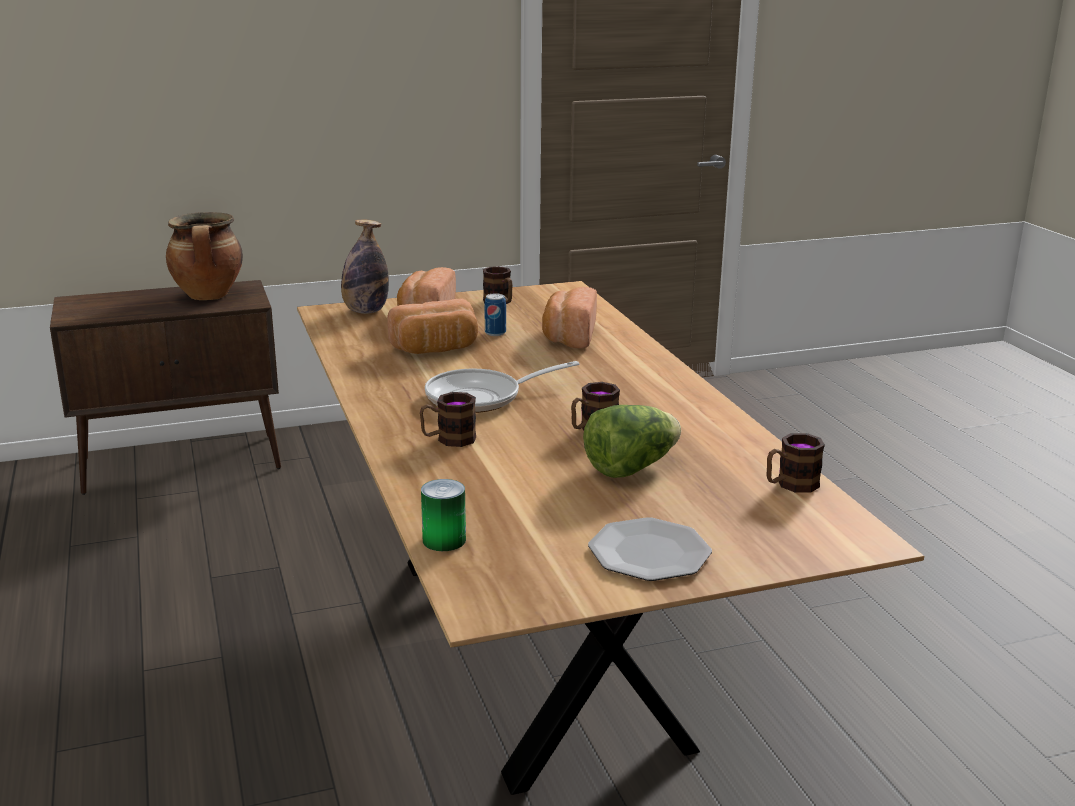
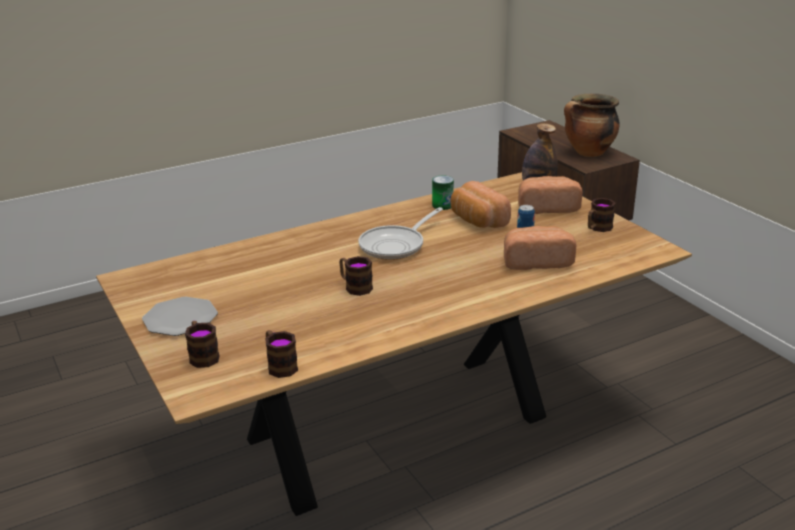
camera: 80 degrees right, 5 degrees up
(444, 540) = (195, 260): can -> can (442, 205)
(448, 439) = (325, 244): mug -> mug (202, 355)
(481, 397) = (396, 245): frying pan -> frying pan turned 105 degrees counterclockwise
(630, 468) = (295, 304): lettuce -> none

